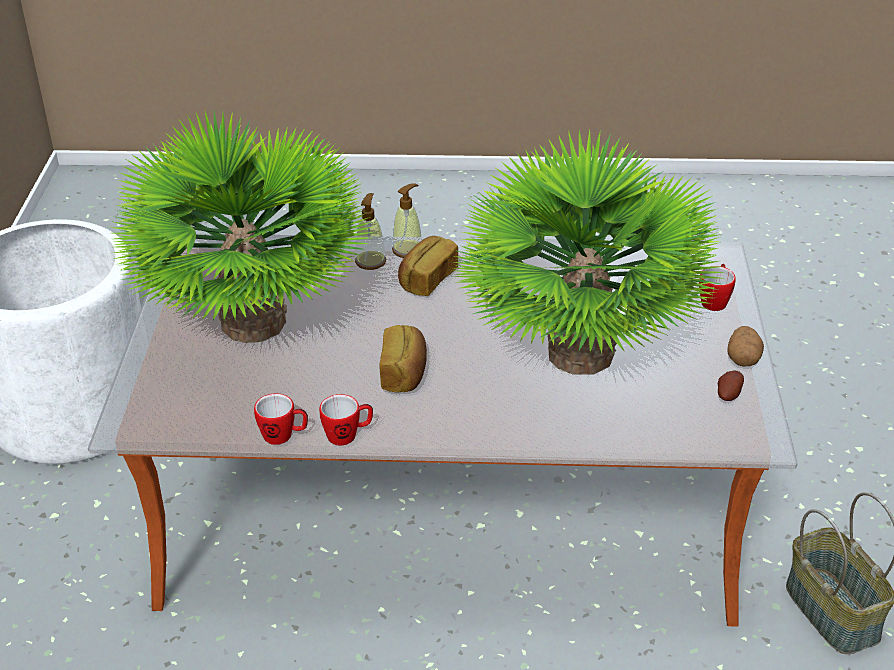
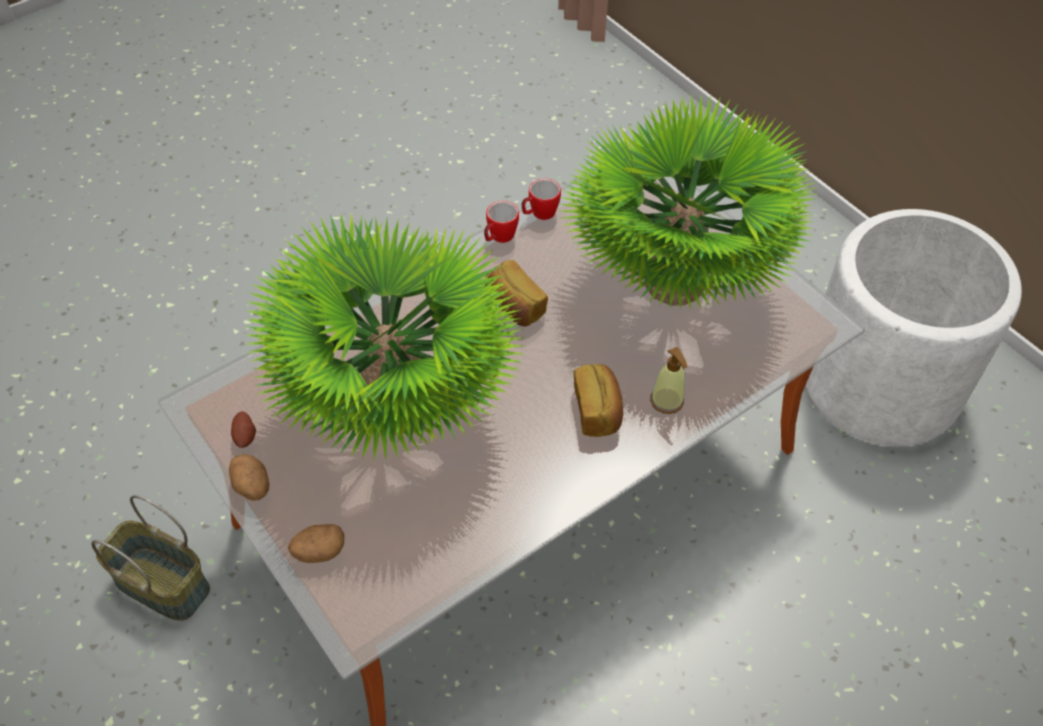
camera: 140 degrees right, 15 degrees up
(407, 250) = (653, 436): soap dispenser -> none
(715, 300) = (319, 551): mug -> potato

